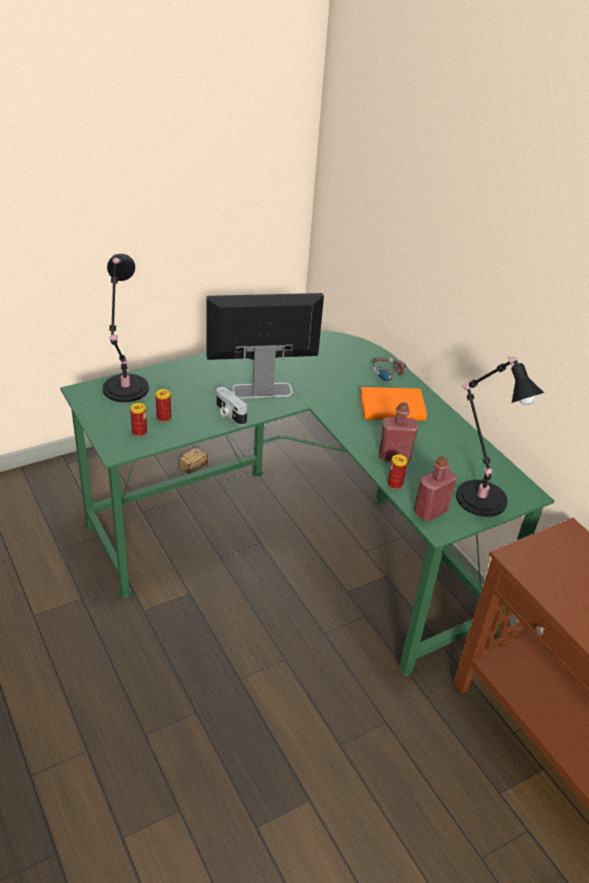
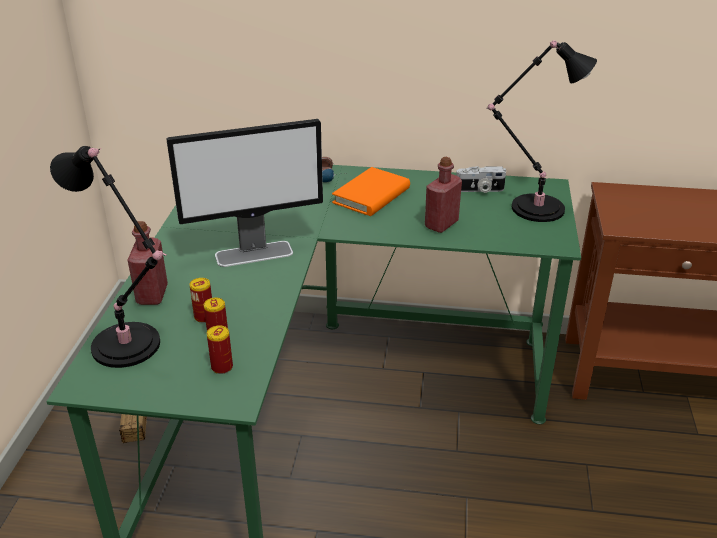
camera: 50 degrees left, 5 degrees down
(229, 414) = (267, 290): camera -> camera (480, 190)
(261, 391) = (255, 253): monitor -> monitor turned 135 degrees counterclockwise
(395, 484) = (479, 240): can -> can (204, 317)
(430, 511) = (533, 239): red bottle -> red bottle (152, 295)

